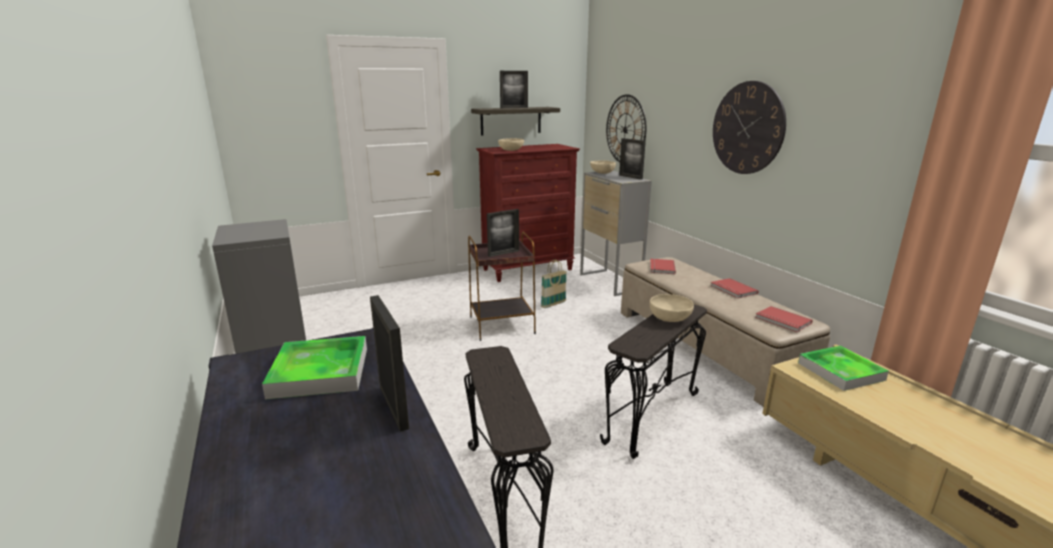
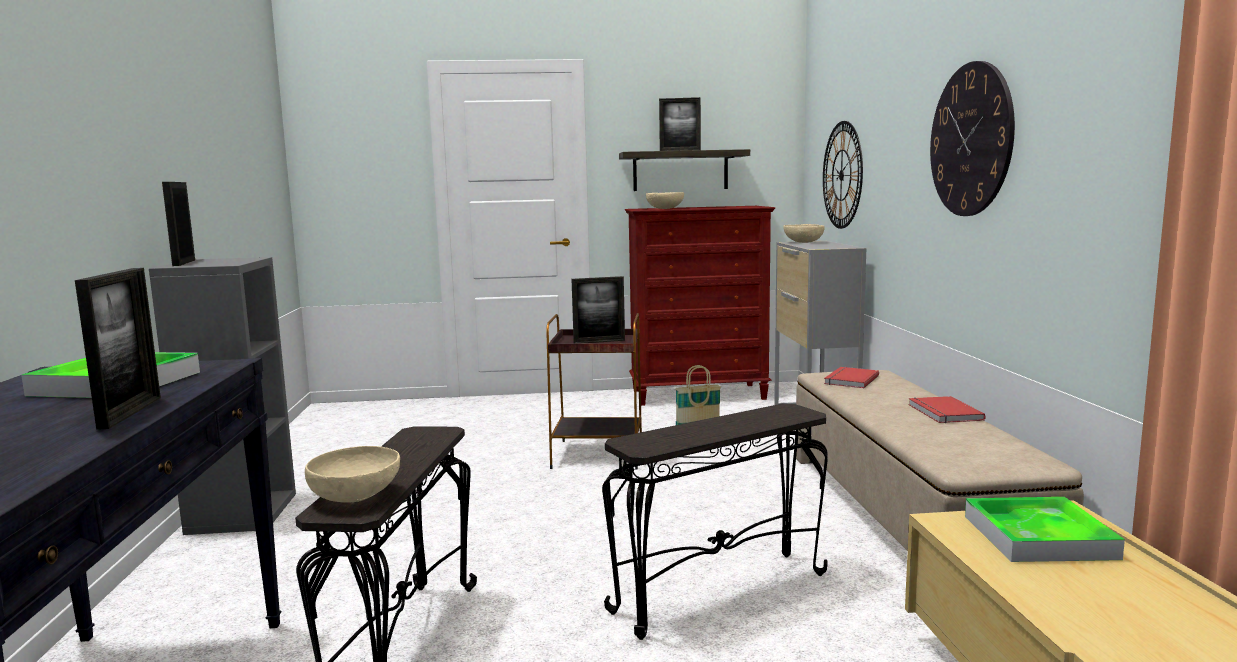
camera: 20 degrees right, 10 degrees down
(630, 177) = (839, 245): picture frame -> picture frame (184, 263)
(670, 318) = (748, 421): beige bowl -> beige bowl (357, 496)
(782, 321) = (986, 456): red book -> none

